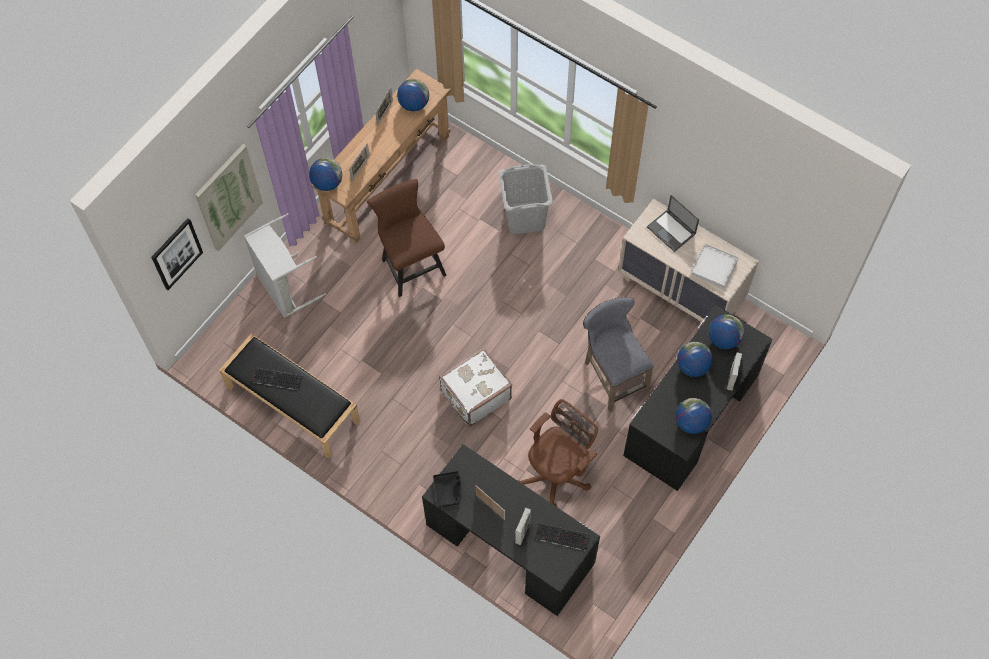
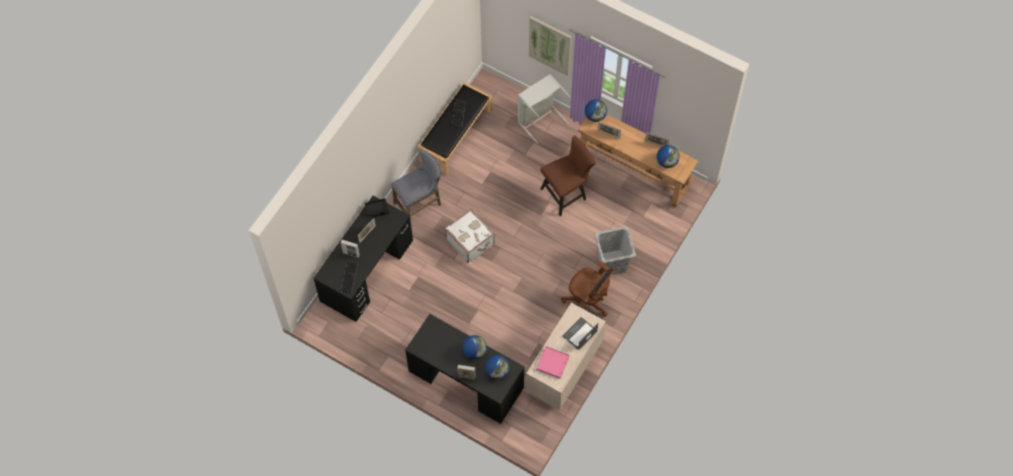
camera: 85 degrees right, 0 degrees up
(176, 253) = (506, 23): picture -> none
(557, 474) = (416, 295): brown office chair -> brown office chair (587, 303)
(612, 375) = (492, 326): grey stool -> grey stool (420, 204)
(691, 422) = (433, 351): globe -> none
(714, 267) = (552, 363): white tray -> pink tray

